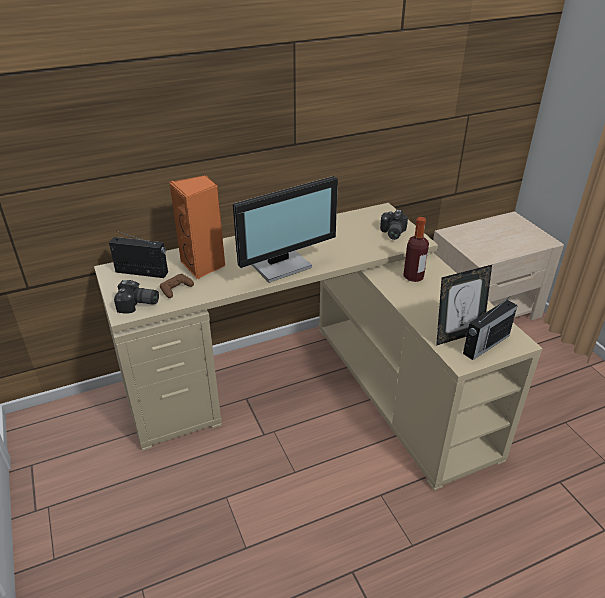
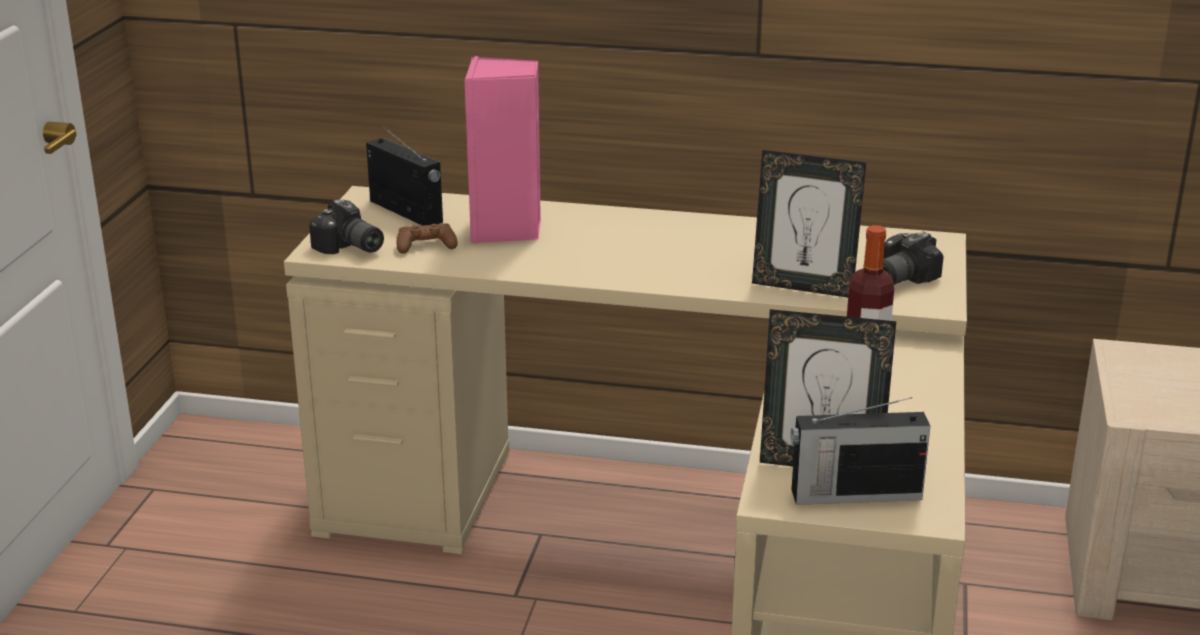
camera: 35 degrees right, 10 degrees down
(204, 266) = (506, 230): orange speaker -> pink speaker
(280, 264) = (628, 263): monitor -> none
(363, 250) = (803, 287): none -> picture frame

